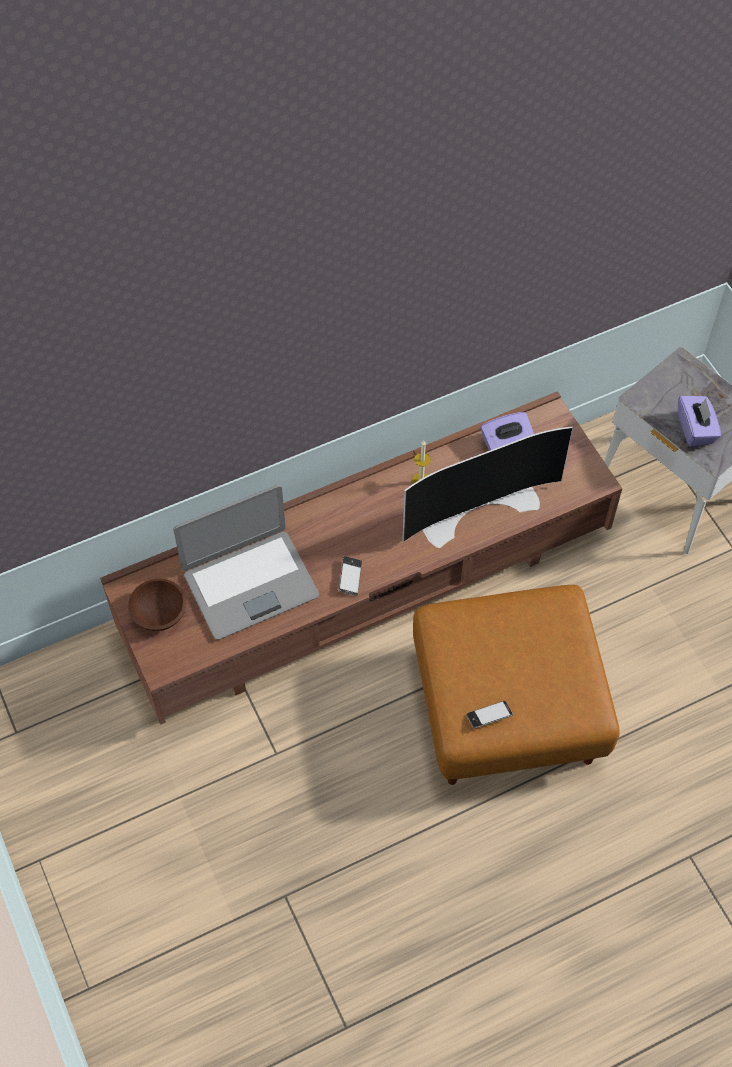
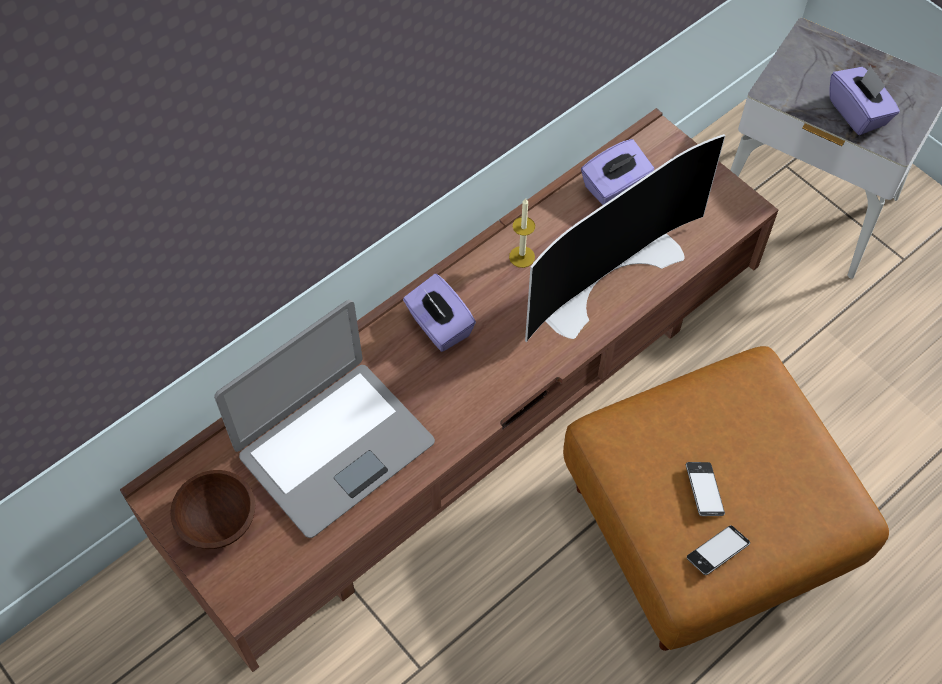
camera: 15 degrees left, 0 degrees up
(346, 517) = (439, 326): none -> purple tissue box
(350, 577) = (468, 406): phone -> phone (704, 491)

